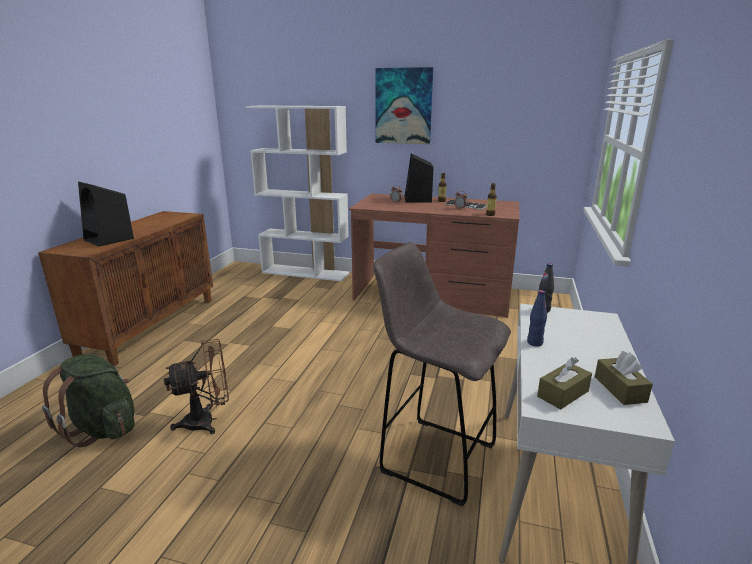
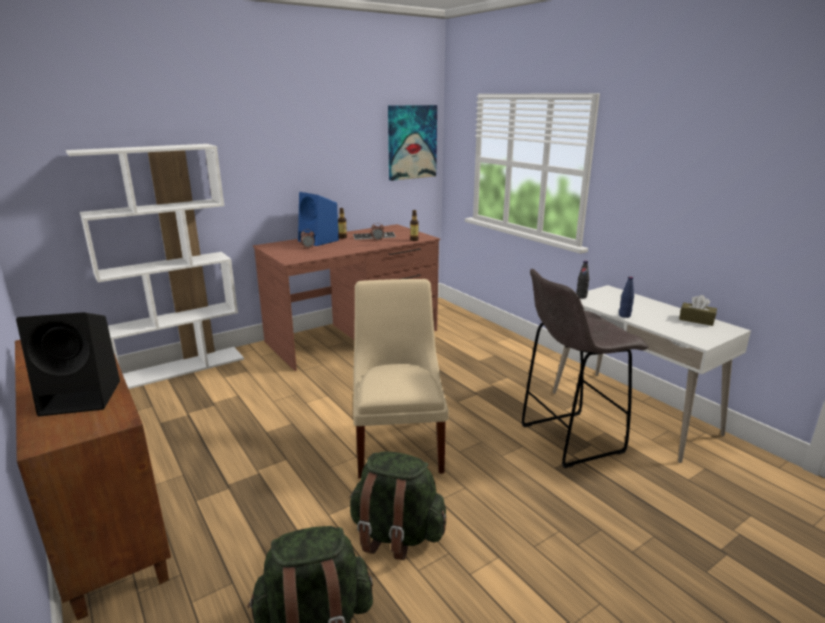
camera: 50 degrees left, 0 degrees up
(207, 421) = (396, 535): brown fan -> green backpack
(316, 374) = (398, 443): none -> beige chair
(403, 106) = (277, 140): picture -> picture (412, 142)
(418, 199) = (319, 241): black speaker -> blue speaker
(563, 394) = (691, 333): brown tissue box -> none

